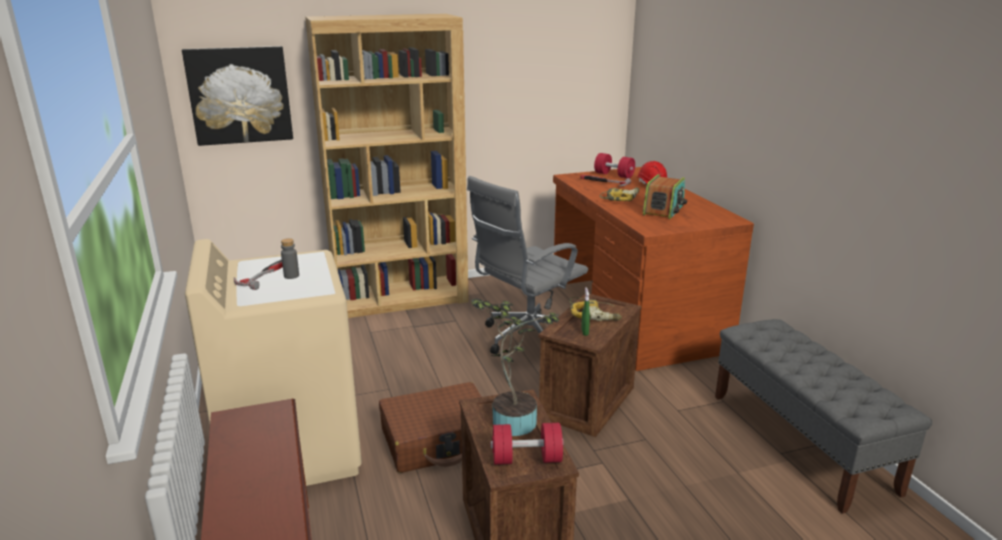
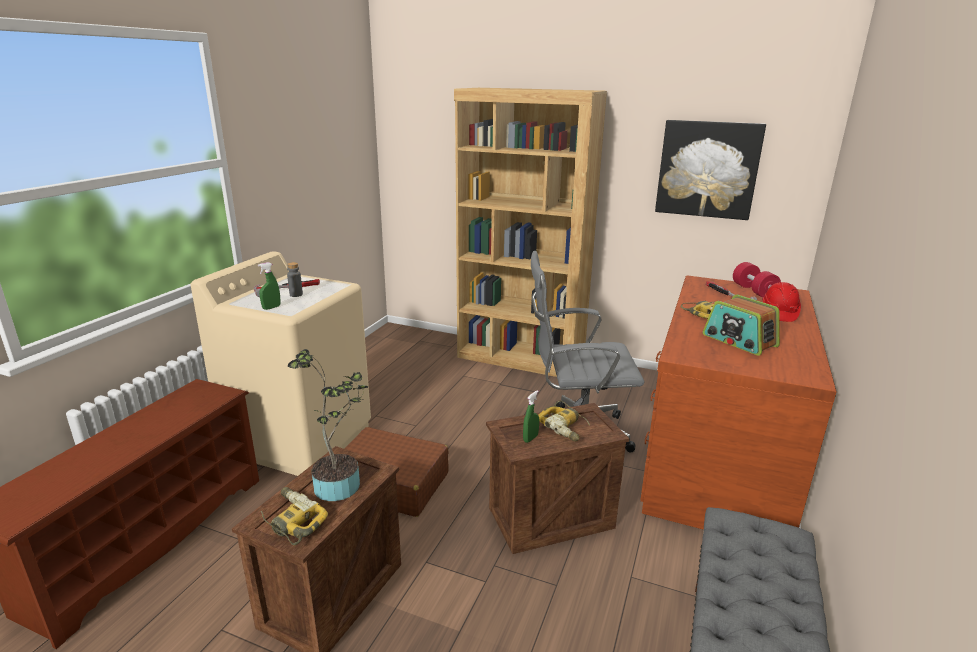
camera: 40 degrees right, 0 degrees up
(240, 95) = (423, 152): picture -> picture (707, 169)
(296, 293) = (271, 307): none -> green spray bottle
(526, 459) = (291, 521): red dumbbell -> power drill
(664, 210) = (739, 341): radio -> radio turned 75 degrees clockwise

